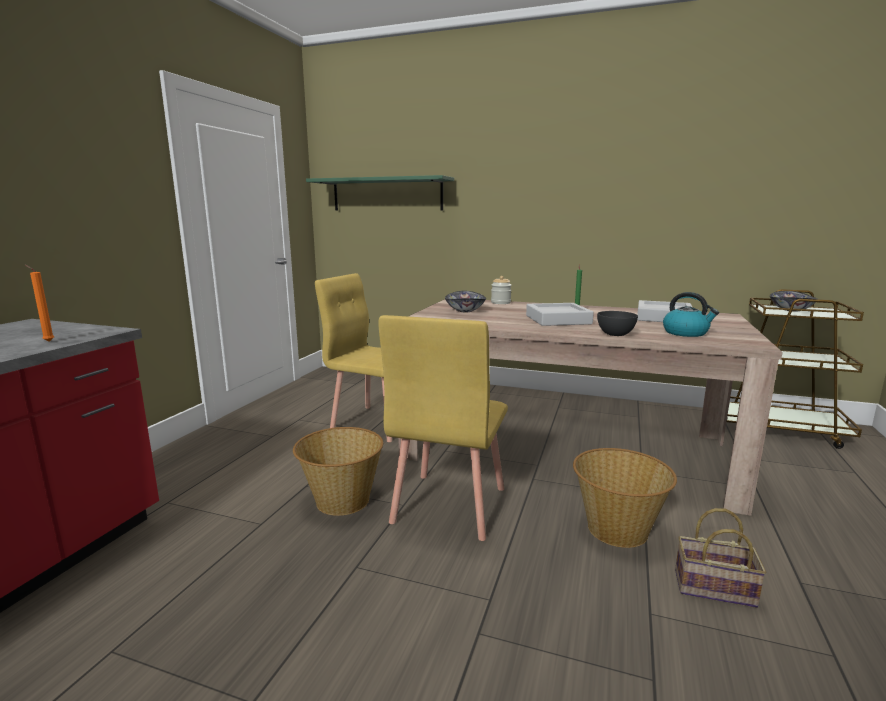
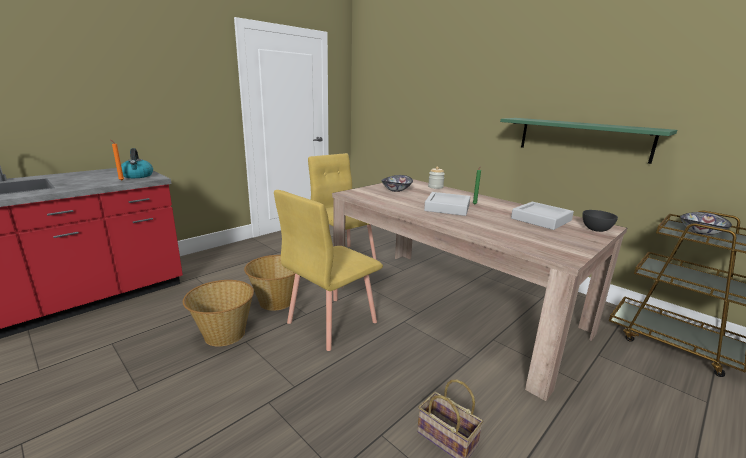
camera: 25 degrees right, 5 degrees up
(387, 194) = (394, 95): green shelf -> green shelf (583, 139)
(615, 334) = (464, 227): grey bowl -> grey bowl (596, 229)
(617, 530) = (422, 374): basket -> basket (224, 334)
(686, 333) = (528, 236): kettle -> kettle (138, 176)

